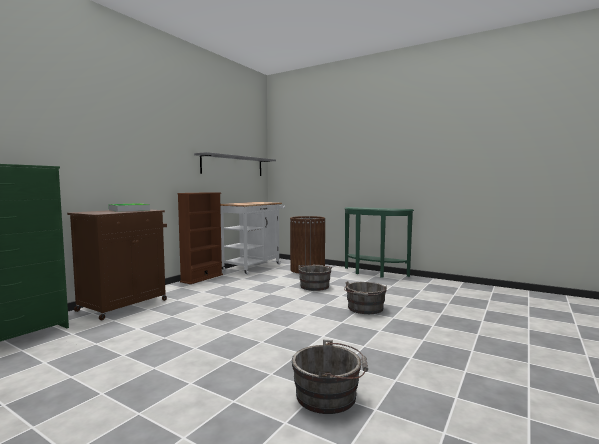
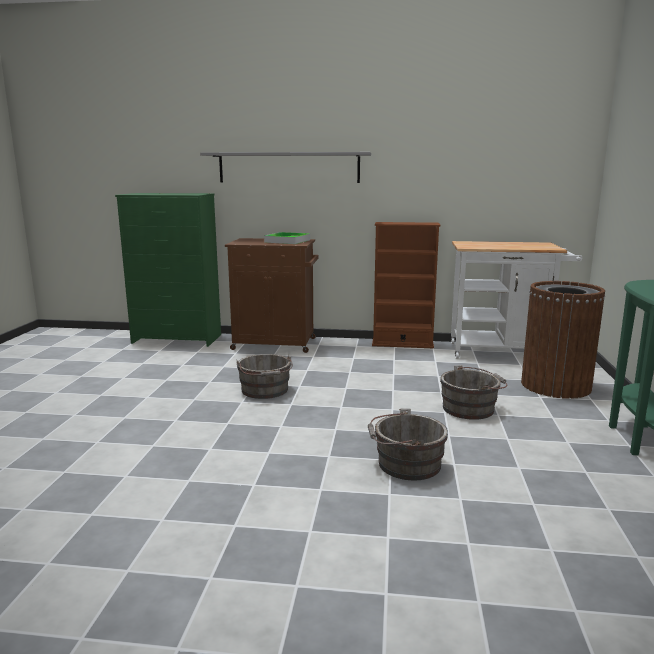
camera: 65 degrees right, 10 degrees up
(233, 166) = (500, 178): grey shelf -> grey shelf (288, 167)
(330, 396) = (114, 484): grey bucket -> grey bucket (265, 391)

